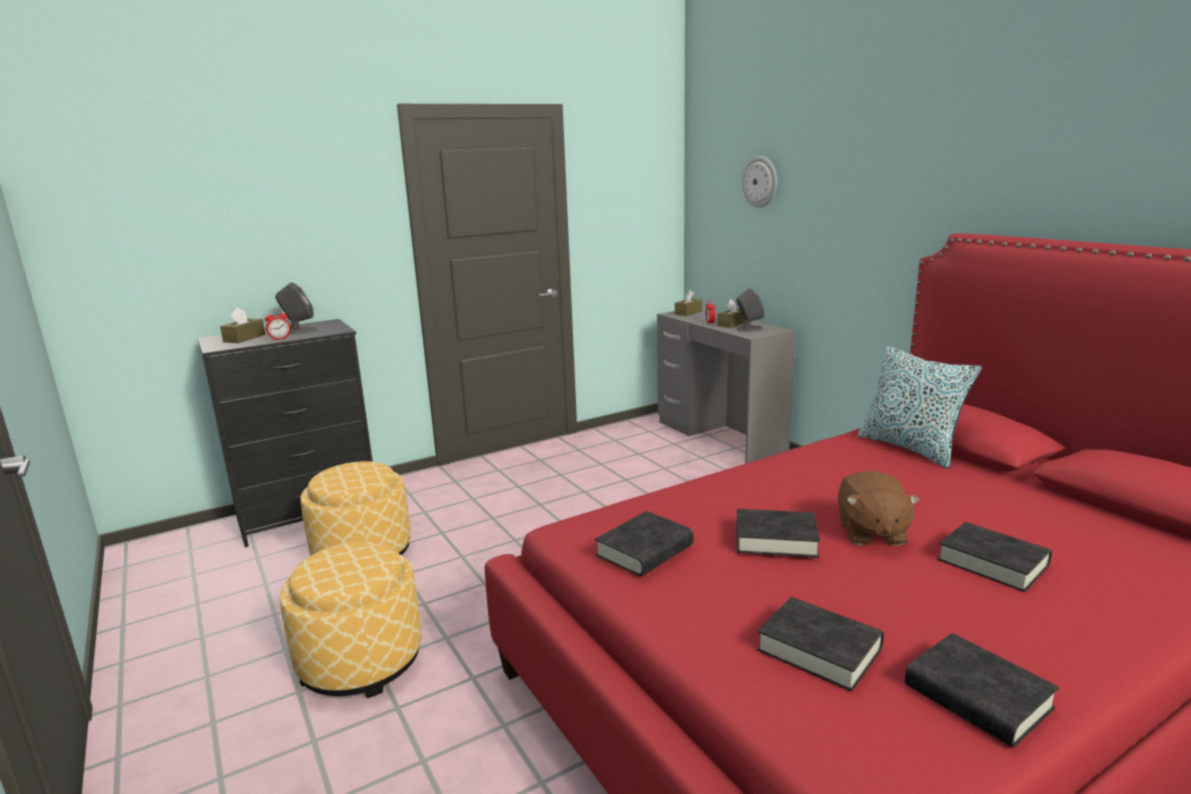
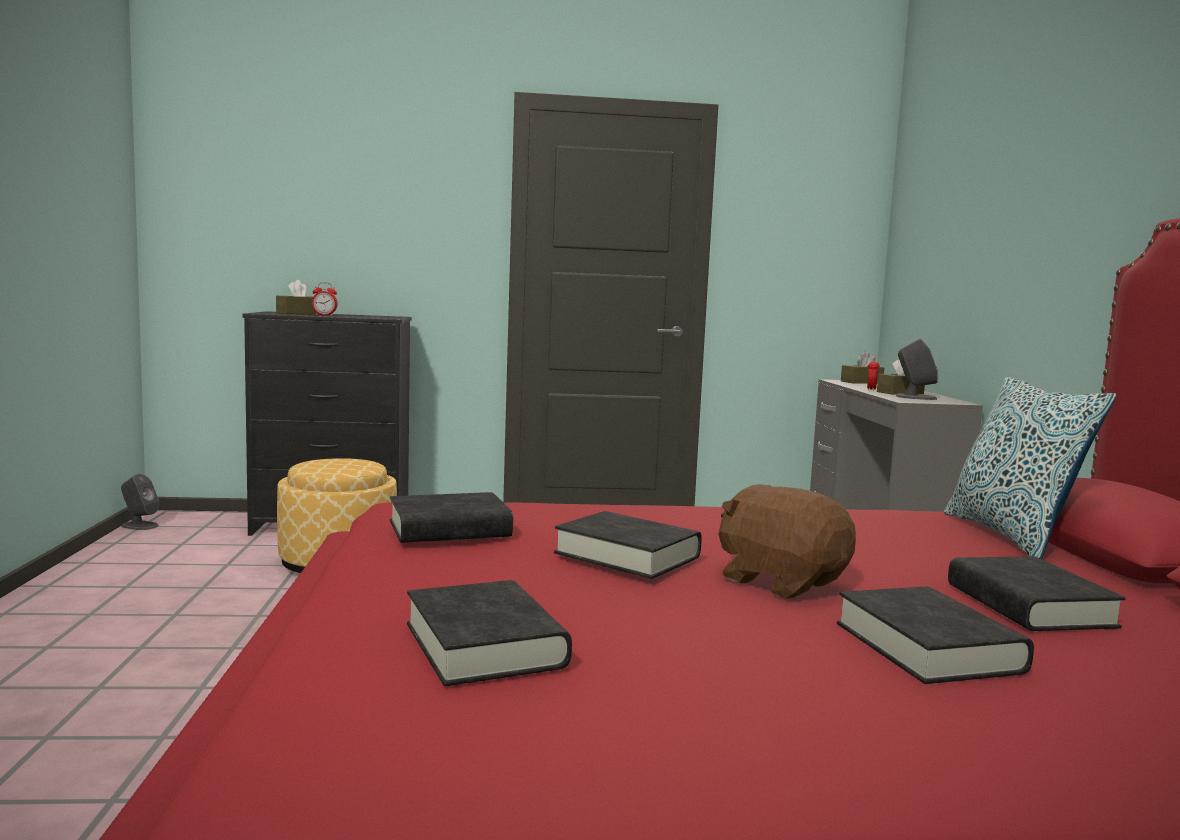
camera: 25 degrees right, 10 degrees down
(299, 331) = (355, 315): grey speaker -> grey speaker (139, 526)
(360, 661) = (221, 642): ottoman -> none
(760, 181) = (962, 198): wall clock -> none
(871, 533) = (781, 581): brown plush toy -> brown plush toy turned 105 degrees clockwise
(977, 697) = (614, 748): black book -> black book (1028, 606)

